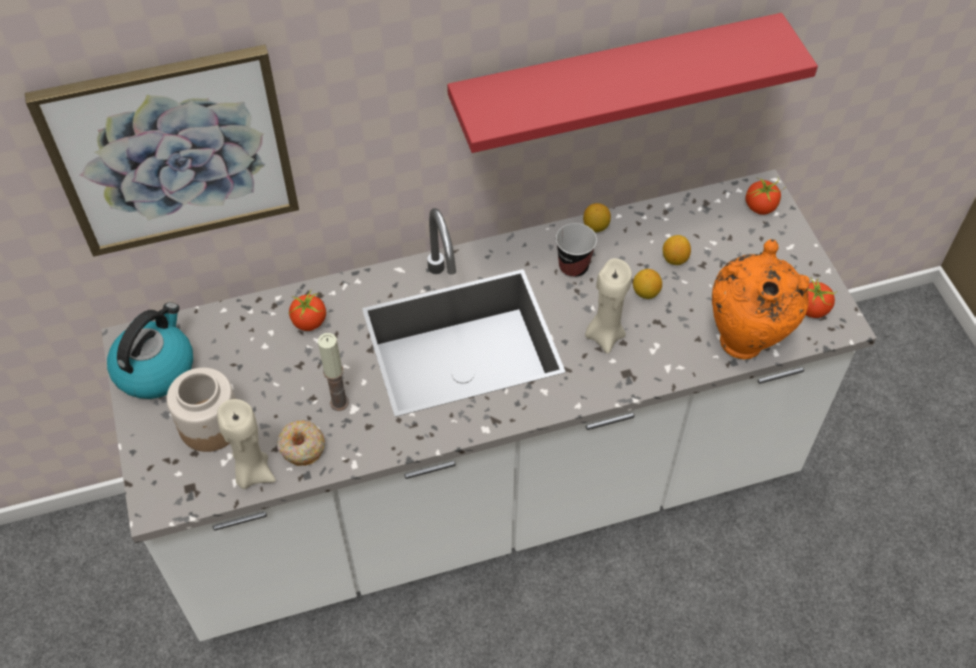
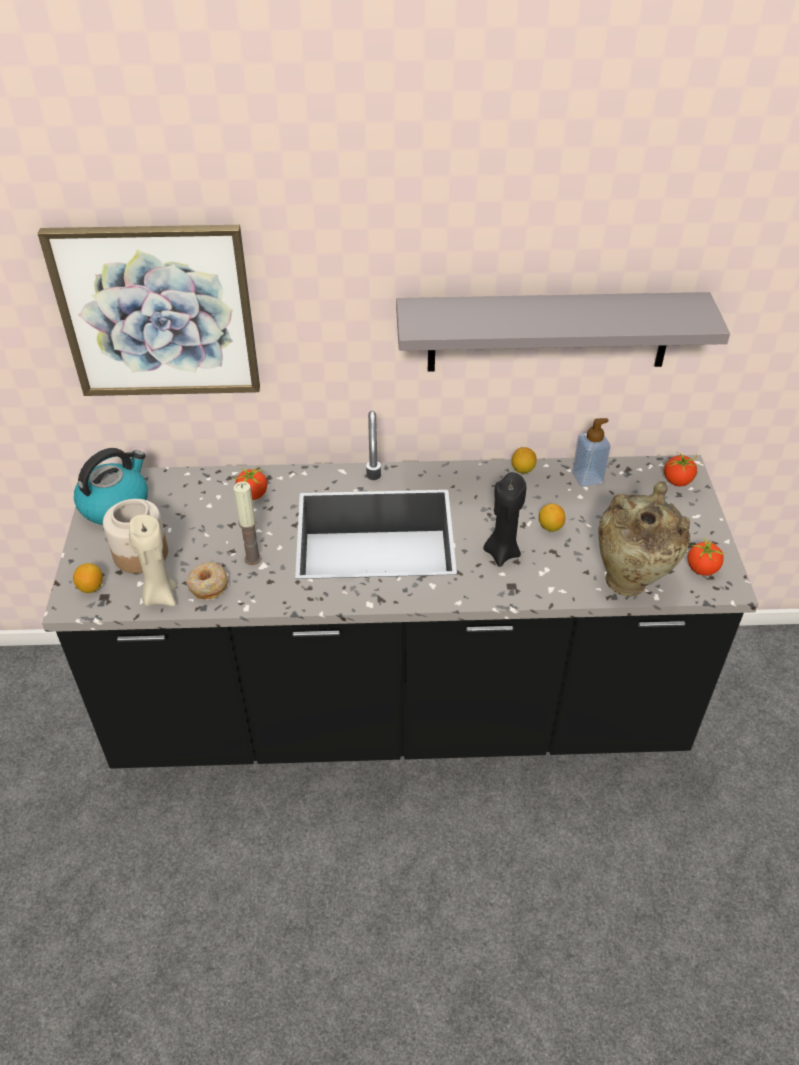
camera: 15 degrees right, 10 degrees down
(488, 493) = (399, 710): white counter -> black counter
(573, 267) = (492, 496): cup -> none
(604, 335) = (502, 552): beige candle -> black candle
(614, 83) = (549, 332): red shelf -> grey shelf
(666, 223) = (587, 477): none -> soap dispenser
(674, 259) = (585, 506): lemon -> lemon (91, 587)
(745, 339) = (631, 581): orange vase -> beige vase

